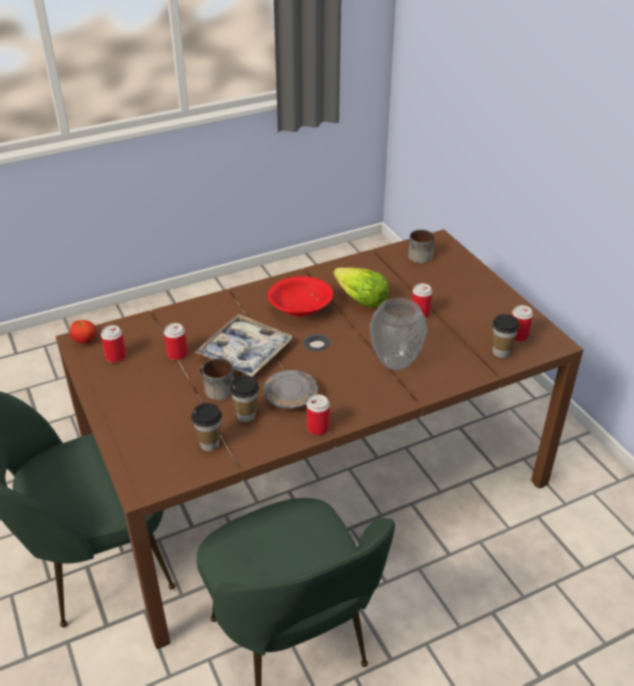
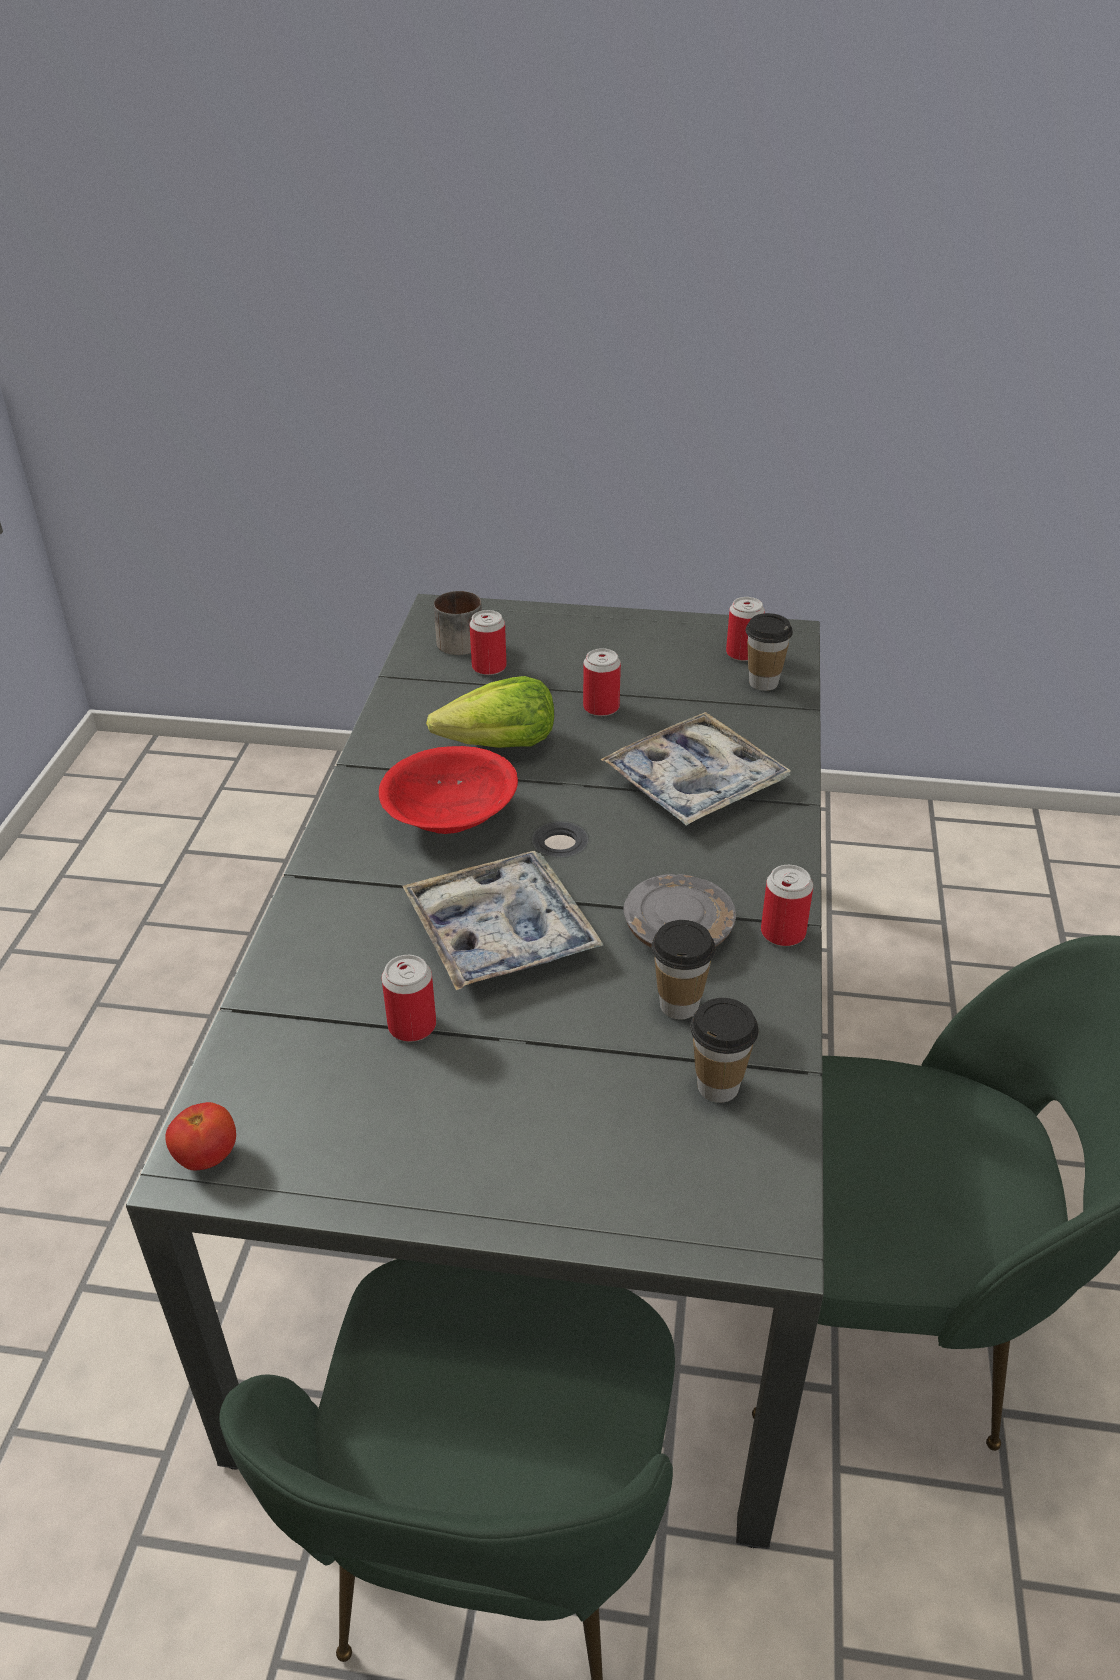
camera: 55 degrees left, 0 degrees up
(116, 357) = (320, 1123): can -> can (489, 667)
(215, 389) = (569, 1014): mug -> none
(316, 478) = (560, 1107): brown dining table -> grey dining table
(395, 362) = (694, 782): vase -> tray

